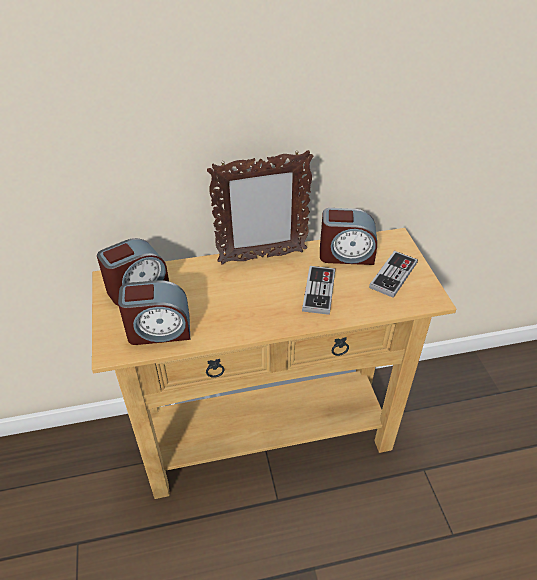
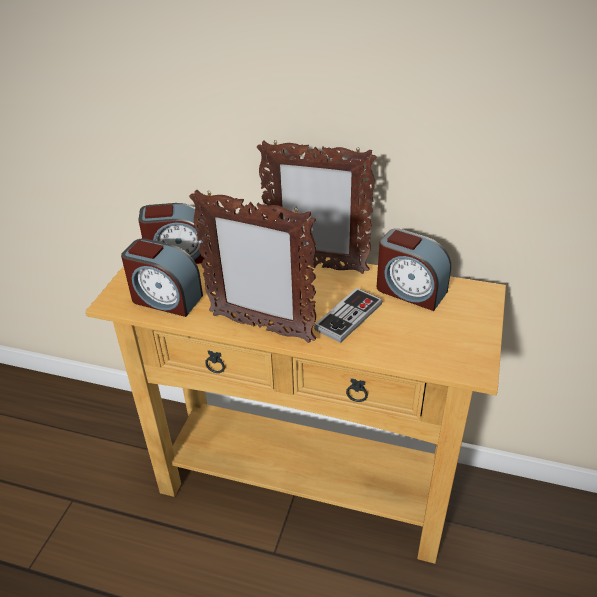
camera: 30 degrees right, 5 degrees down
(259, 325) = (260, 327): none -> picture frame
(393, 275) = (447, 329): game controller -> none

